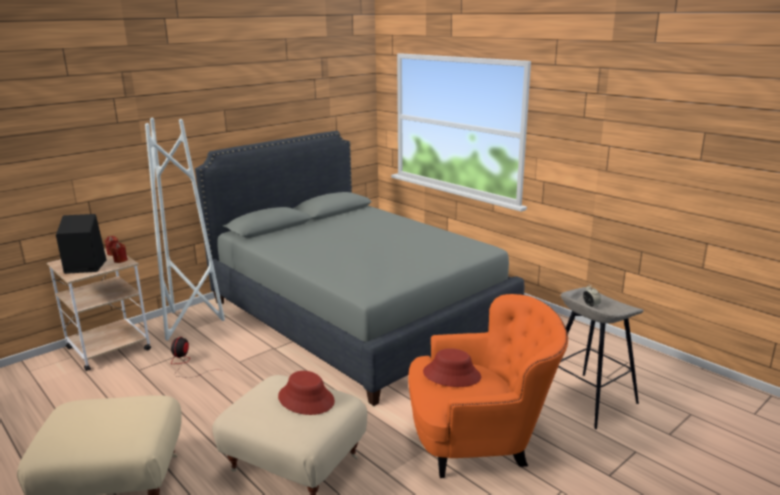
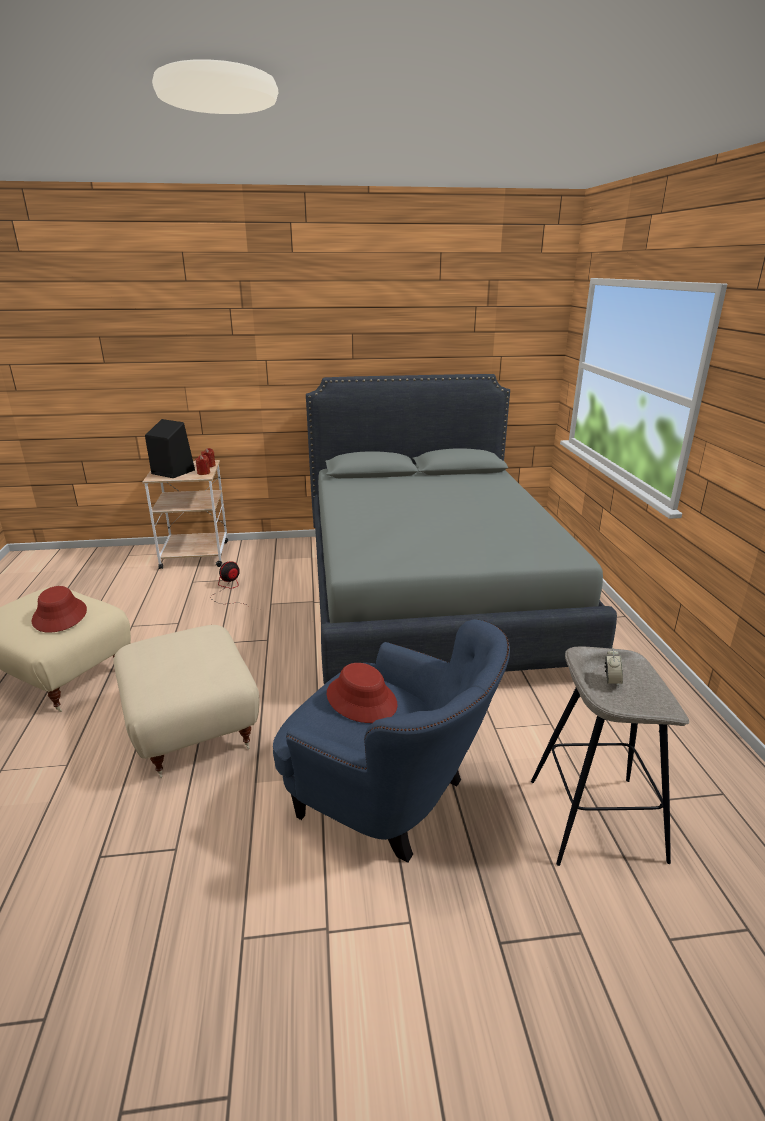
camera: 35 degrees right, 5 degrees up
(188, 324) = (274, 553): white clothes rack -> none
(306, 399) = (197, 661): red hat -> red hat (60, 616)
(480, 440) = (391, 797): orange armchair -> blue armchair

